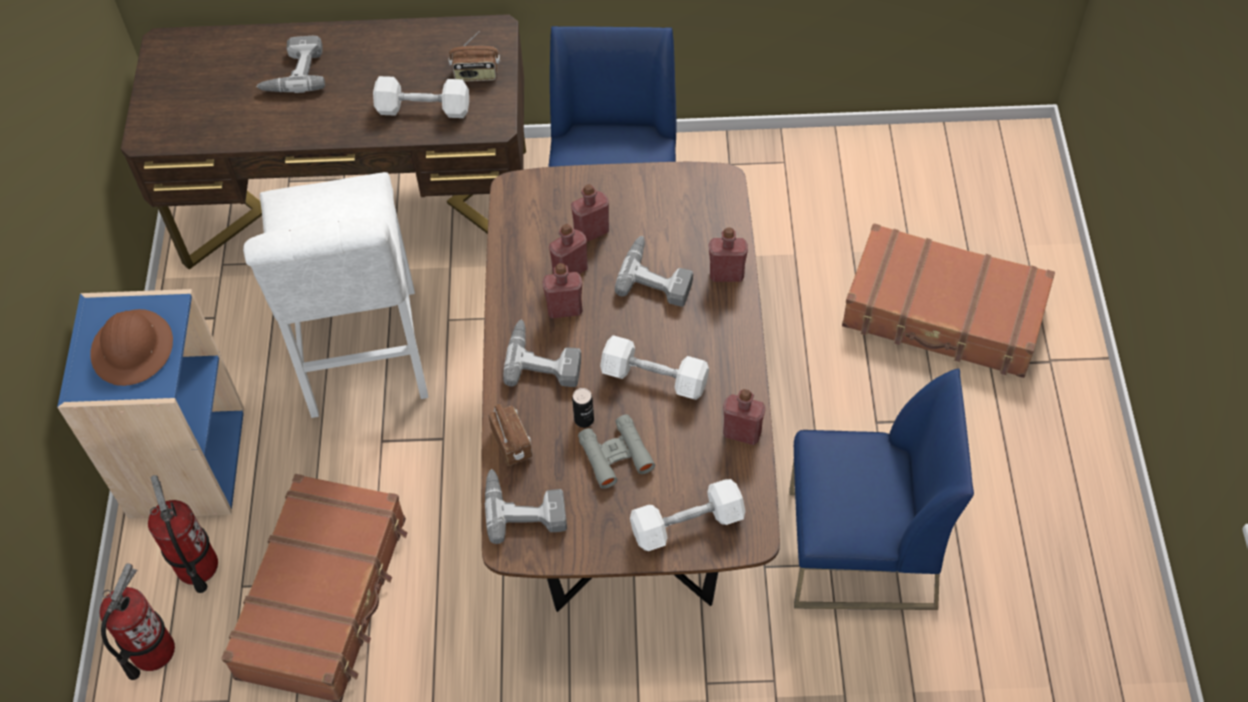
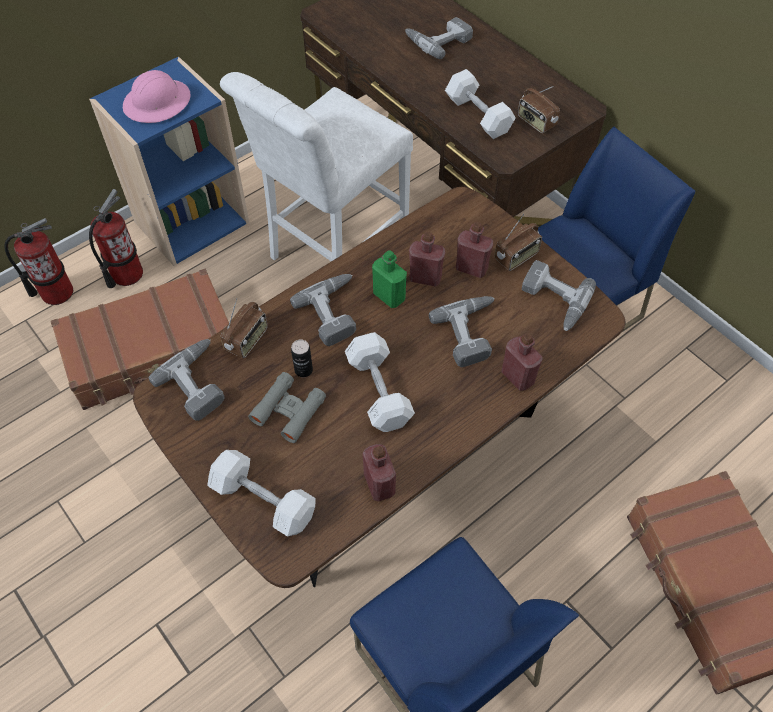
camera: 50 degrees right, 0 degrees up
(133, 349) = (157, 103): brown hard hat -> pink hard hat
(564, 309) = (389, 296): red bottle -> green bottle
(610, 193) = (516, 257): none -> radio
(677, 200) = (552, 301): none -> power drill

